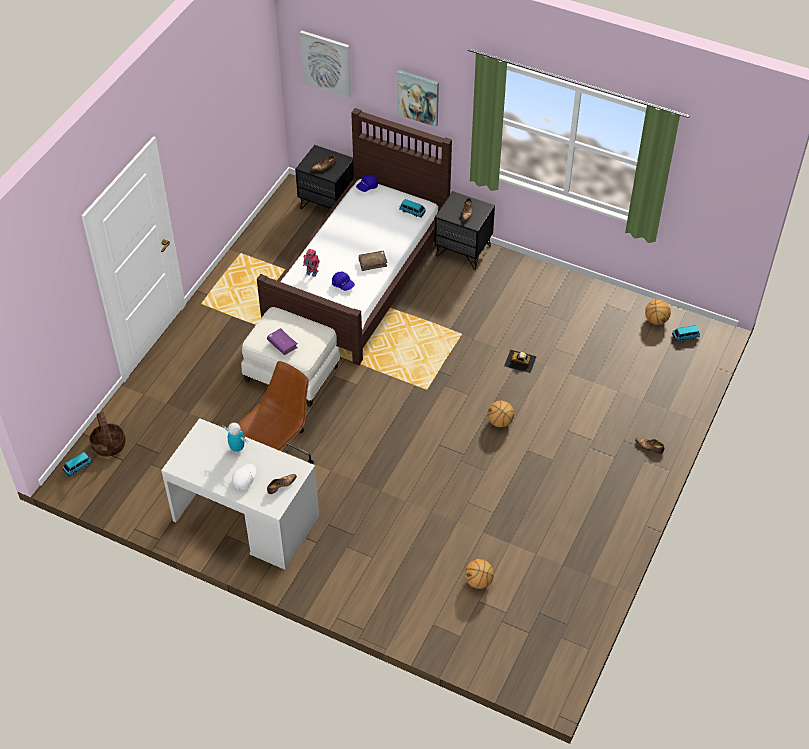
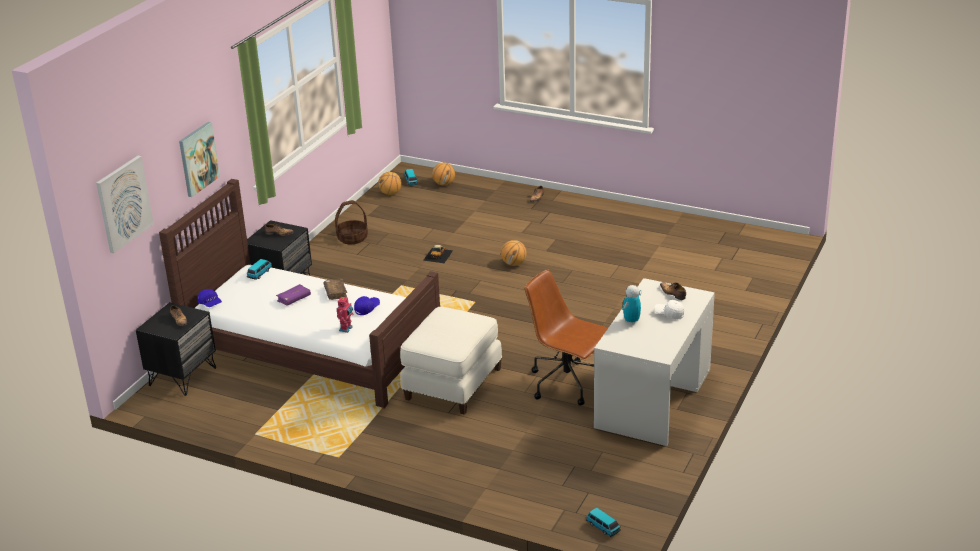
camera: 90 degrees left, 20 degrees down
(108, 445) = (566, 506): basket -> basket (352, 238)
(282, 344) = (463, 331): purple book -> purple book (294, 299)
(478, 581) = (694, 270): basketball -> basketball (444, 184)

